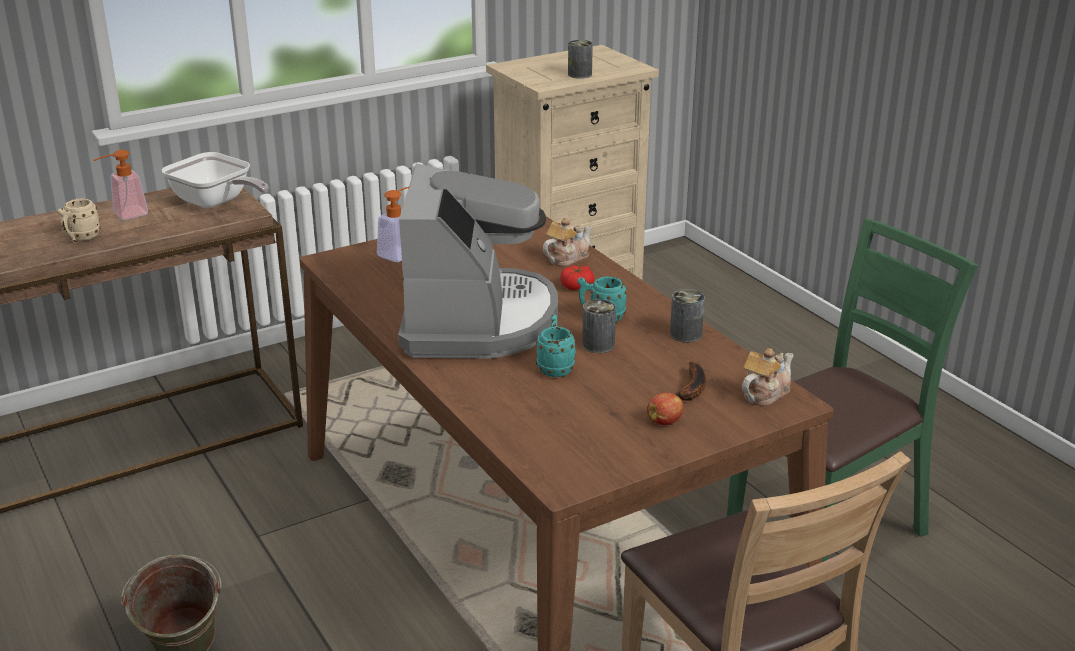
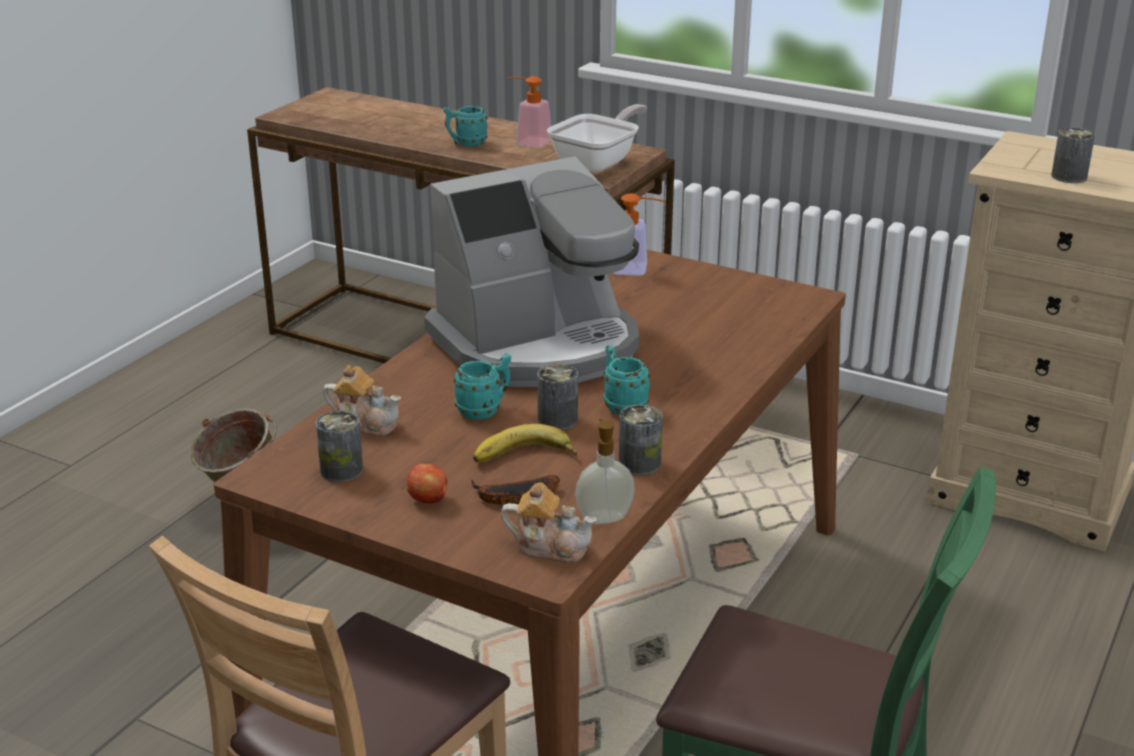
camera: 60 degrees right, 0 degrees up
(80, 238) = (466, 143): beige mug -> turquoise mug
(216, 203) = (599, 162): frying pan -> frying pan turned 150 degrees counterclockwise
(566, 258) = (738, 349): teapot -> teapot (365, 423)
(577, 286) = (678, 373): tomato -> none
(588, 447) = (341, 470): none -> can
(640, 371) = (525, 458): none -> banana
(743, 365) = (604, 517): none -> soap dispenser

